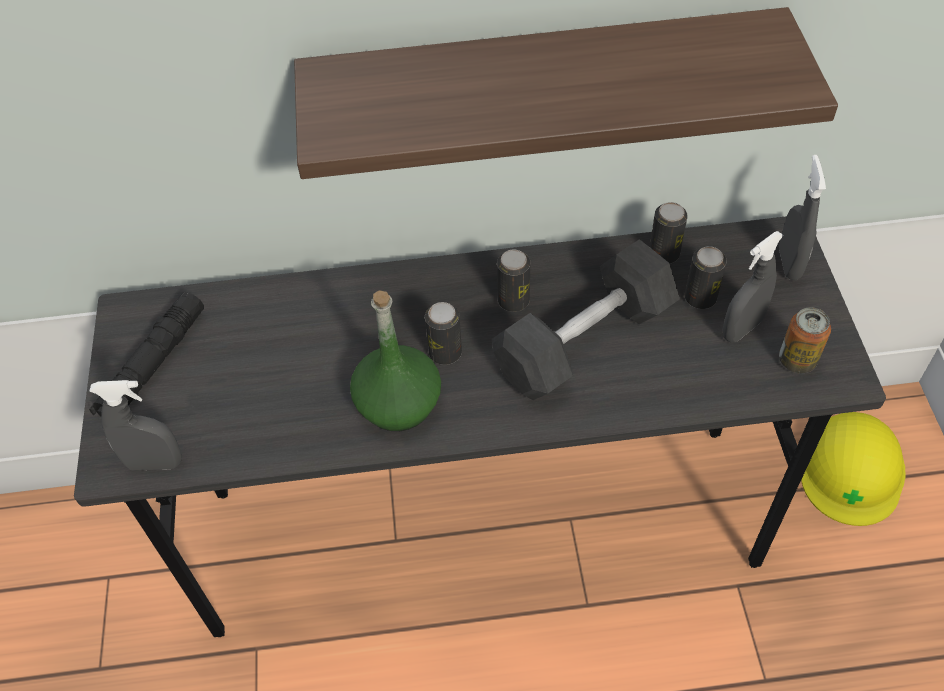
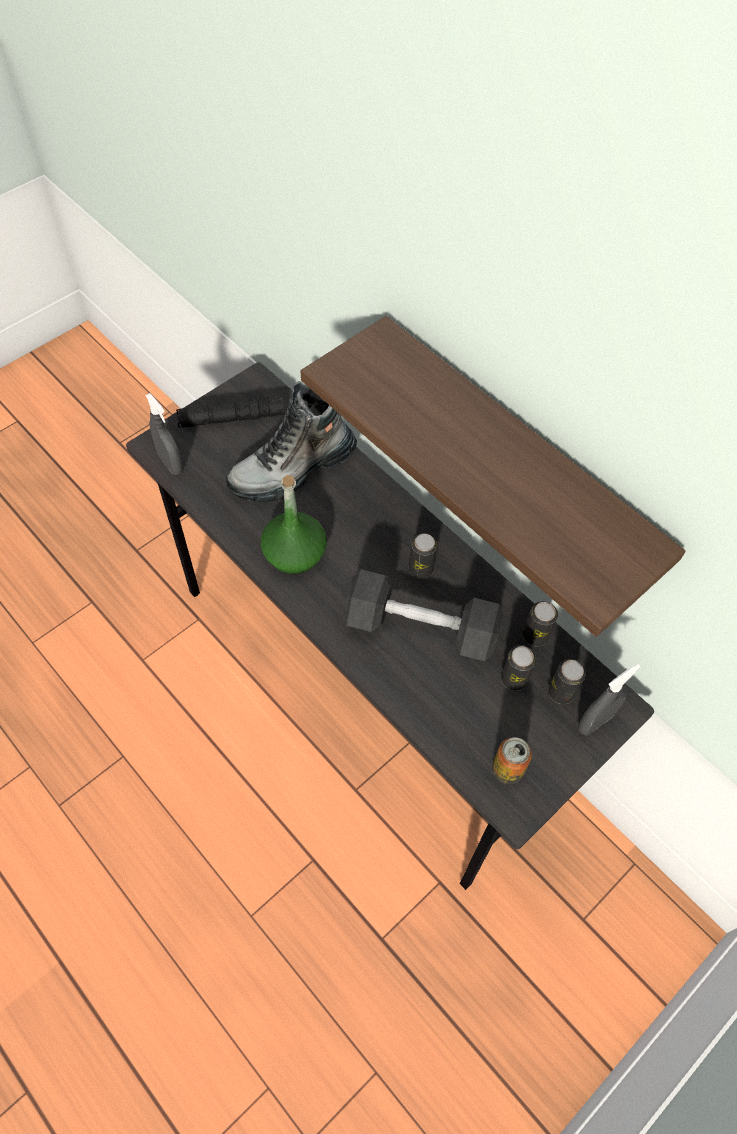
camera: 50 degrees right, 5 degrees up
(284, 344) = (292, 470): none -> boot
(445, 353) = (350, 555): can -> can (561, 692)
(742, 328) = (507, 719): grey spray bottle -> none
(851, 468) = (599, 917): yellow hard hat -> none

